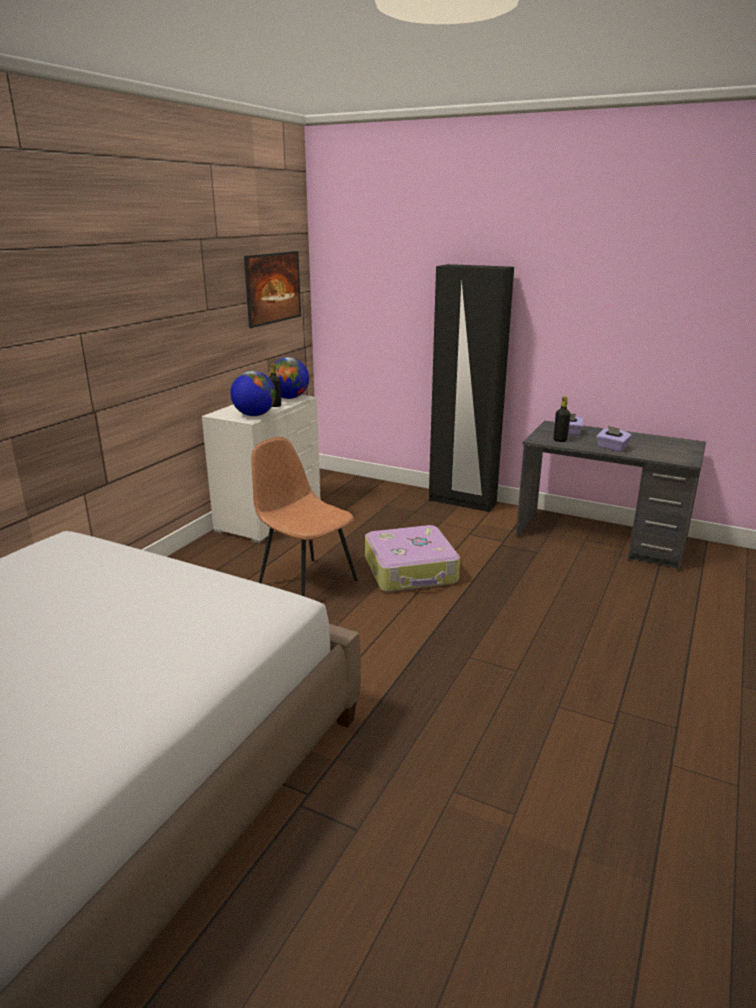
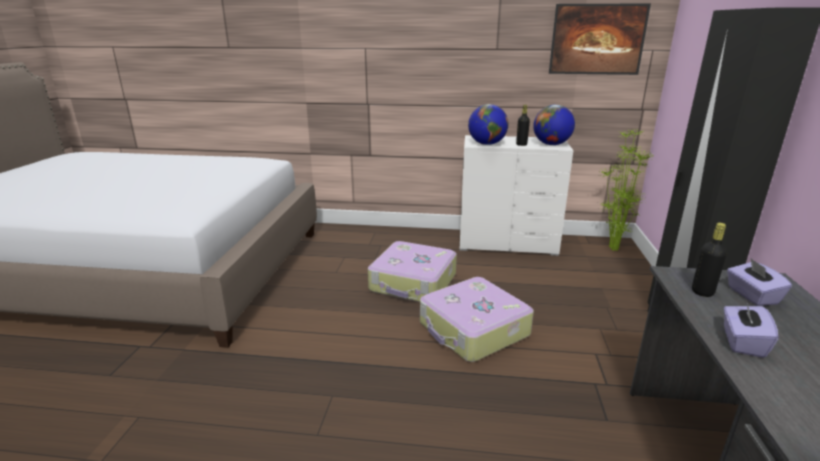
camera: 70 degrees right, 0 degrees up
(306, 582) = (413, 283): brown chair -> suitcase
(330, 480) = (612, 249): none -> potted plant

